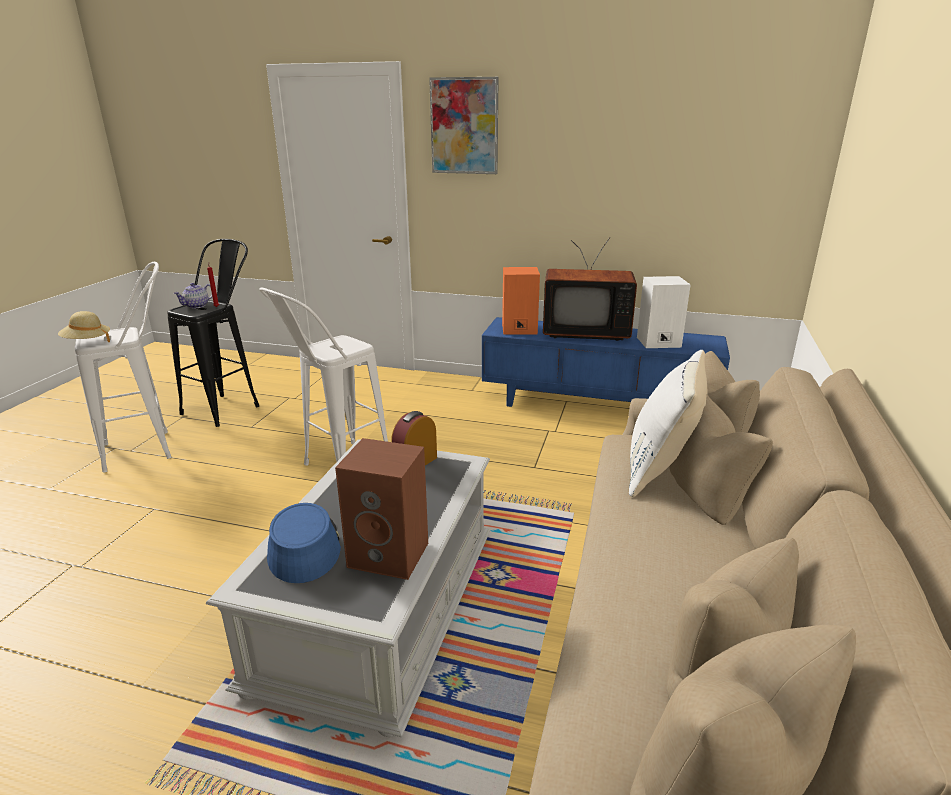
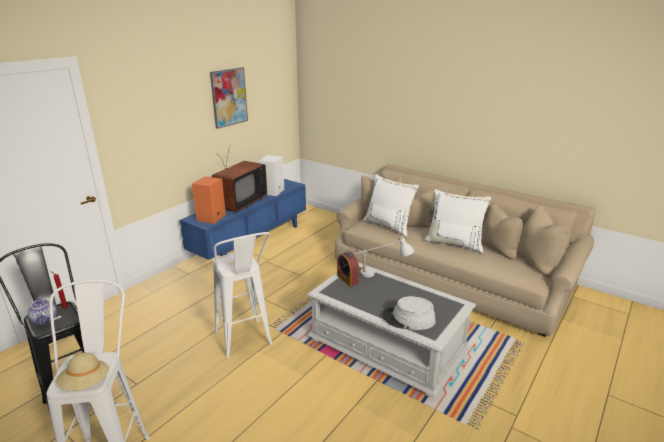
camera: 70 degrees left, 0 degrees up
(303, 547) = (408, 319): blue hat -> grey hat
(391, 554) = (422, 296): brown speaker -> none
(446, 491) = (378, 275): none -> white table lamp
(464, 126) = (134, 97): picture -> picture (229, 97)
(667, 573) = (454, 243): none -> white pillow

